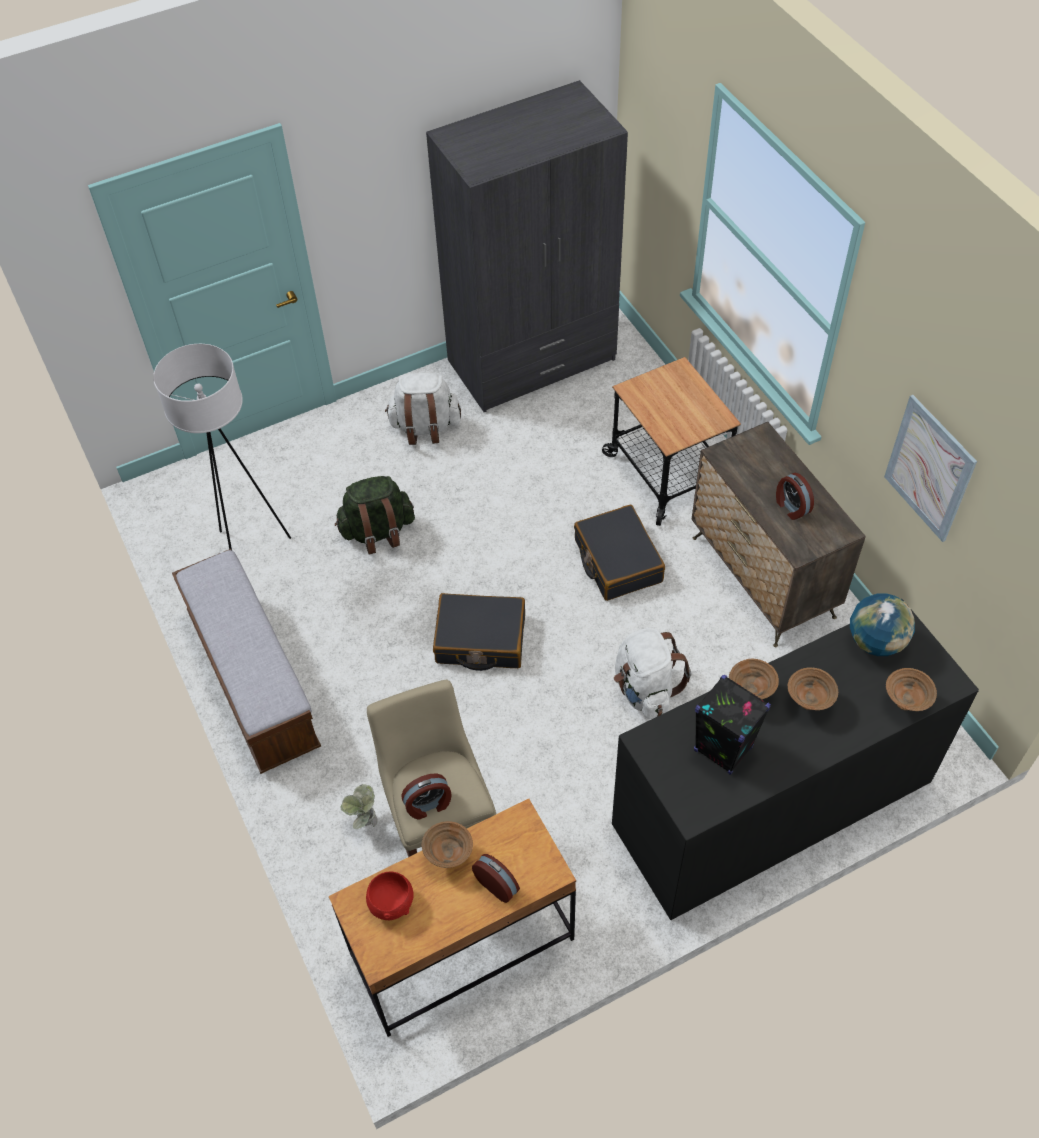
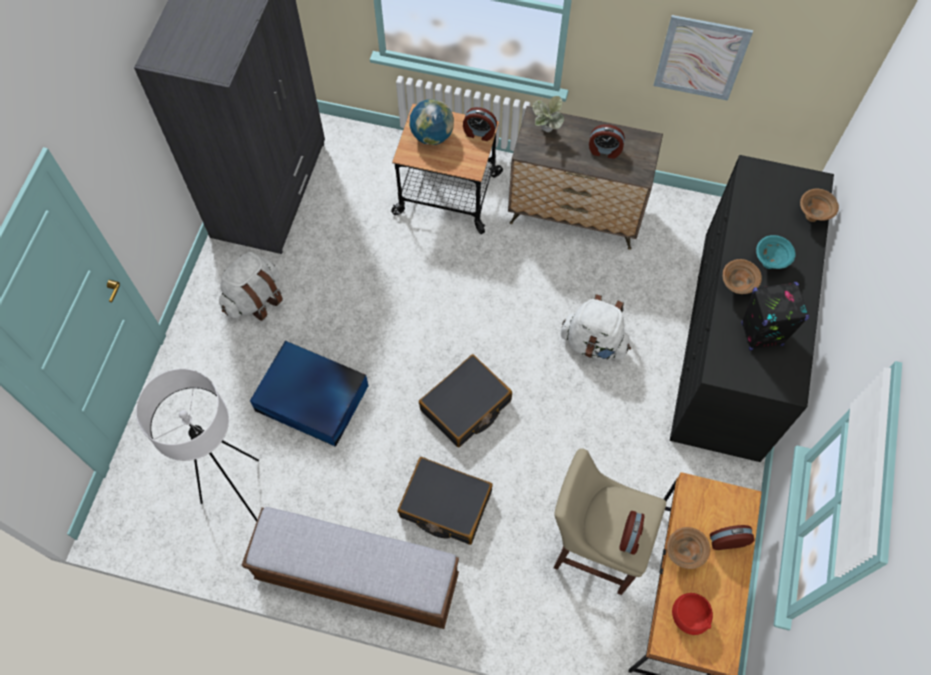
camera: 50 degrees left, 10 degrees up
(364, 821) = (538, 588): potted plant -> potted plant (546, 131)
(378, 532) = (313, 399): green backpack -> blue storage box
(617, 561) = (485, 278): black suitcase -> black suitcase (445, 505)
(711, 419) = (479, 133): none -> alarm clock
(809, 703) = (769, 263): brown bowl -> turquoise bowl
(875, 641) = (757, 193): globe -> globe (432, 135)

